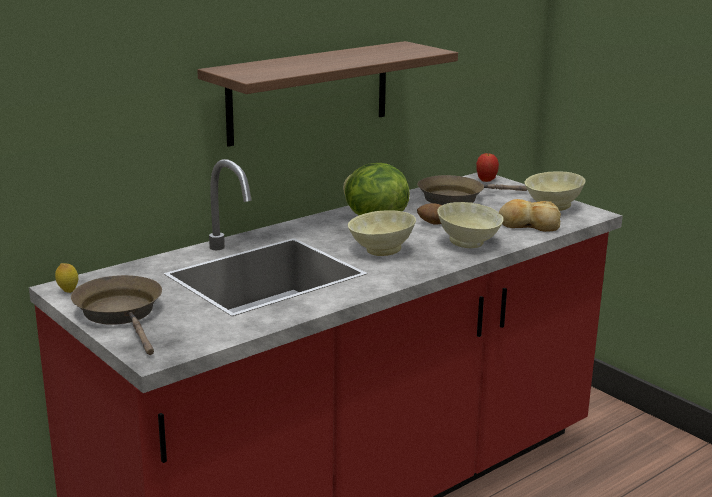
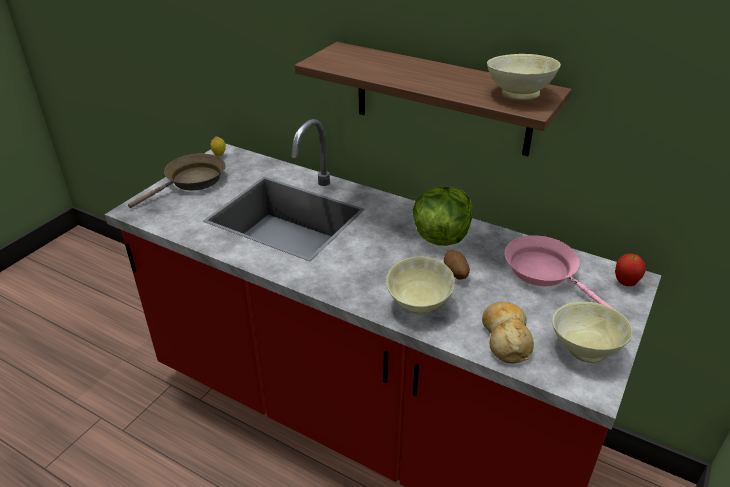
camera: 70 degrees right, 15 degrees up
(380, 250) = (365, 256): beige bowl -> beige bowl (519, 94)
(456, 198) = (545, 272): brown frying pan -> pink frying pan

